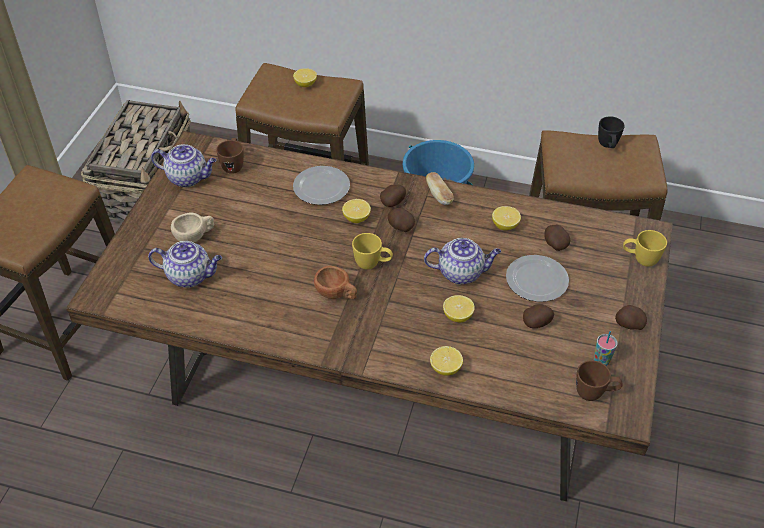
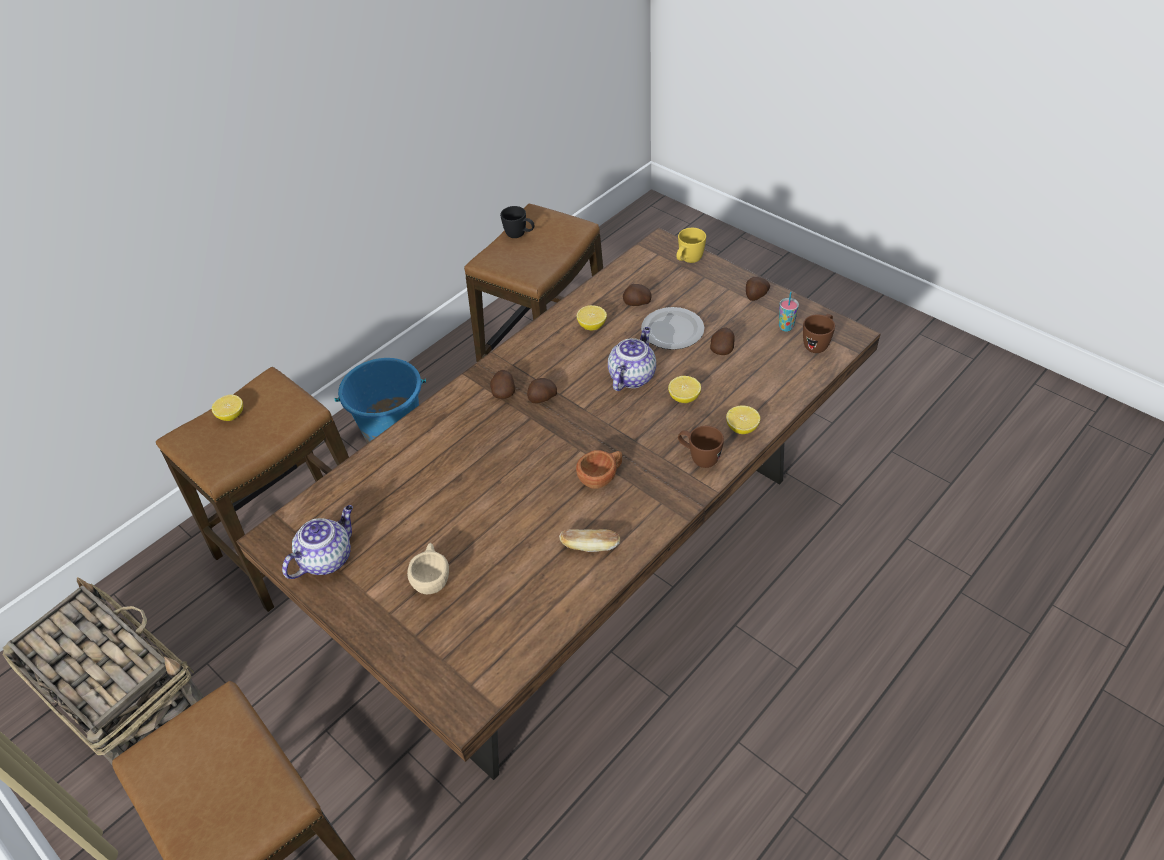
camera: 60 degrees left, 0 degrees up
(190, 276) = (493, 600): teapot -> none
(233, 165) = (341, 508): brown mug -> brown mug (699, 458)
(320, 188) = (438, 442): plate -> none
(356, 218) = (505, 427): lemon -> none
(372, 264) = (579, 436): yellow mug -> none
(439, 195) = (519, 355): bread -> bread (590, 546)

